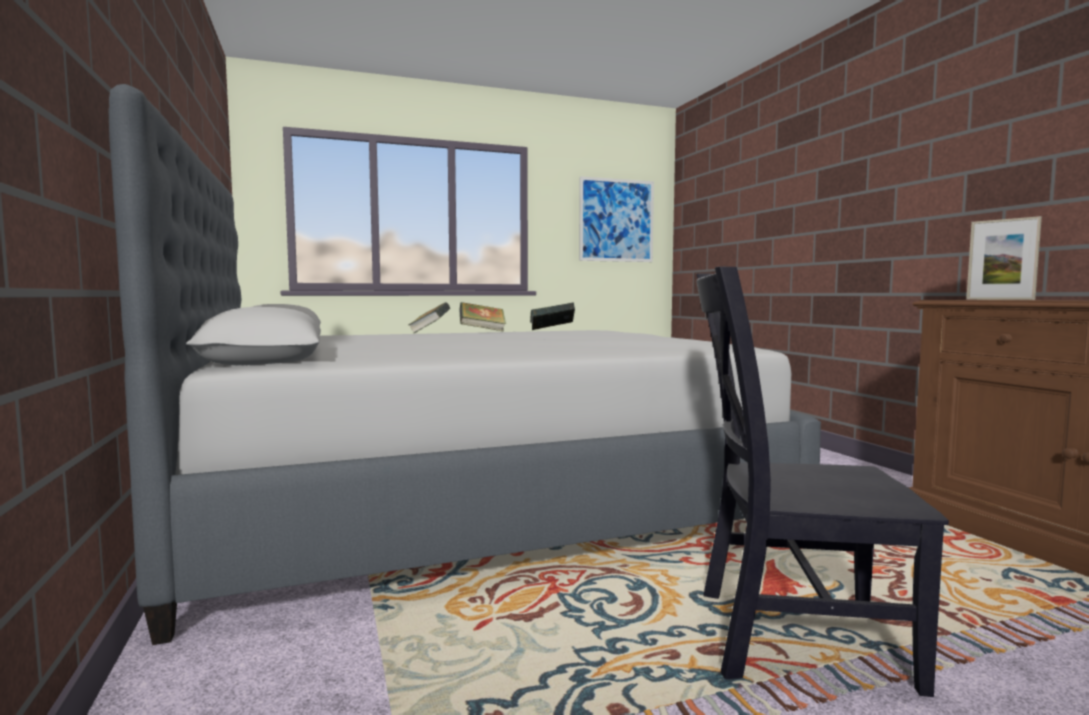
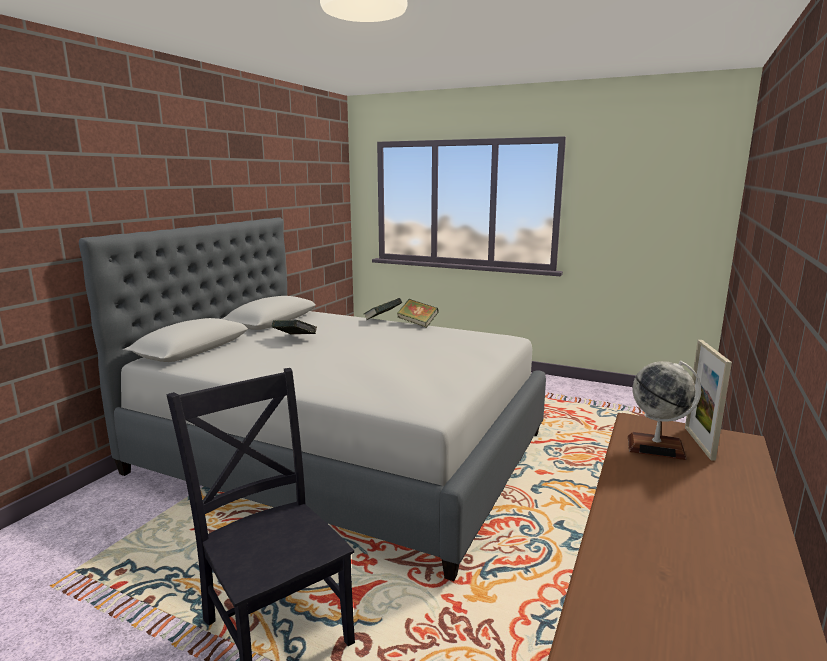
camera: 45 degrees right, 10 degrees up
(552, 330) = (467, 332): book -> book (295, 339)
(616, 220) = (660, 204): picture -> none
(1001, 299) = (656, 447): none -> globe

